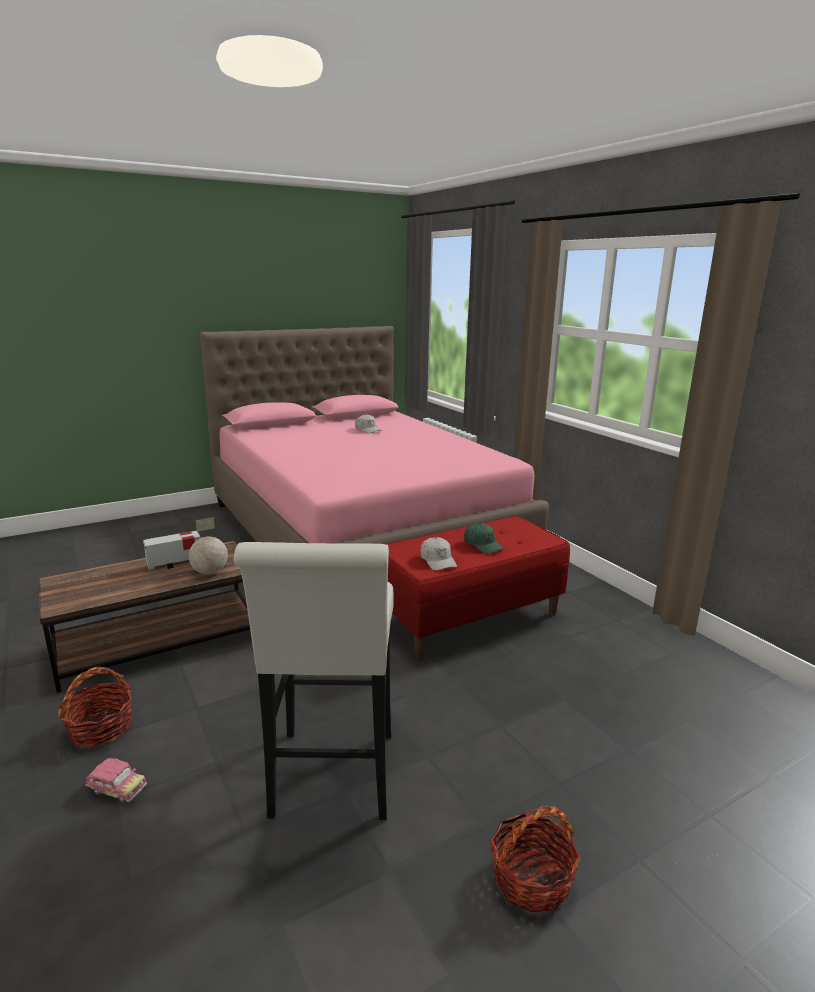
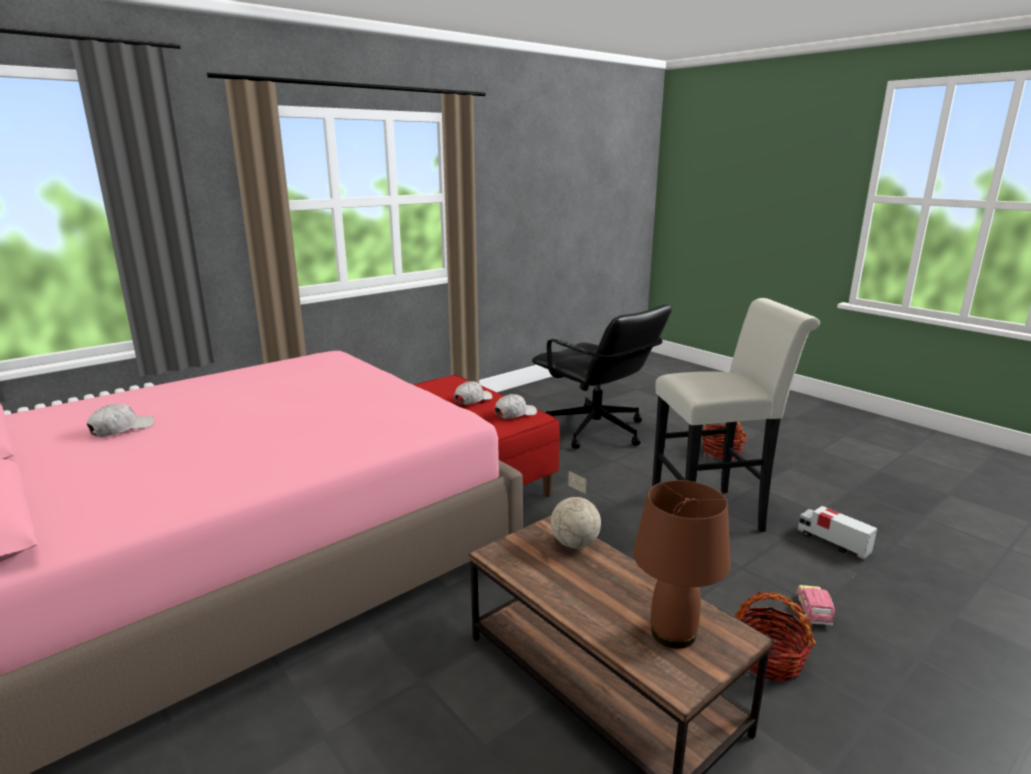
camera: 100 degrees left, 0 degrees up
(89, 587) = (674, 633): none -> brown table lamp
(181, 562) = (559, 576): toy truck -> toy truck (832, 543)
(483, 545) = (472, 400): green cap -> white cap
(607, 731) = (596, 431): none -> black office chair

